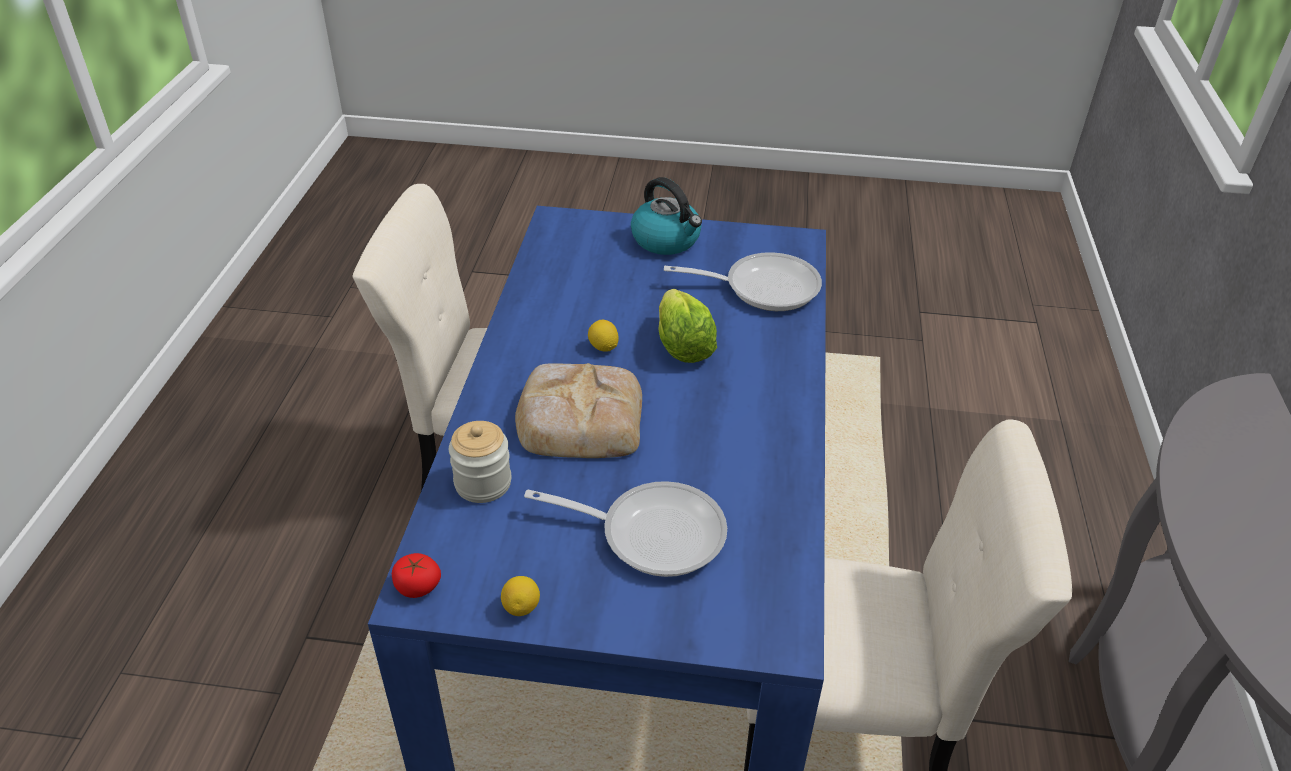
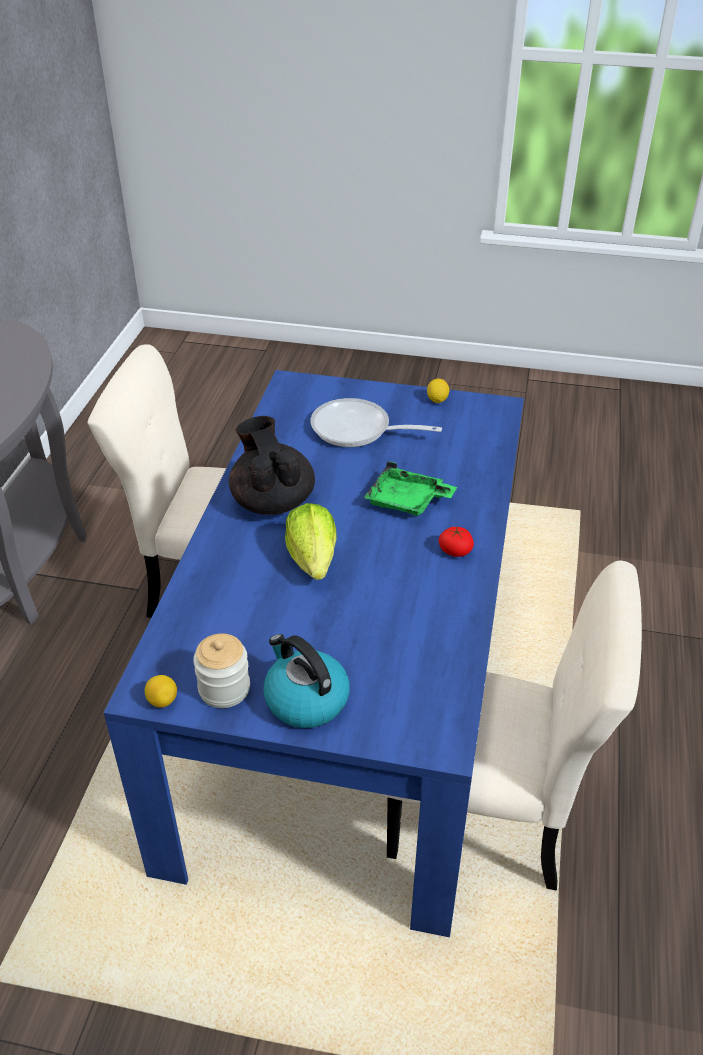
camera: 175 degrees left, 0 degrees up
(418, 586) = (500, 411): tomato -> tomato (455, 550)
(483, 483) = (473, 461): jar -> jar (224, 689)
(578, 418) = (407, 501): bread -> green tray
(603, 347) = (386, 561): lemon -> lemon (162, 701)
(747, 412) = (272, 501): none -> black teapot
(763, 287) = (215, 624): frying pan -> none

